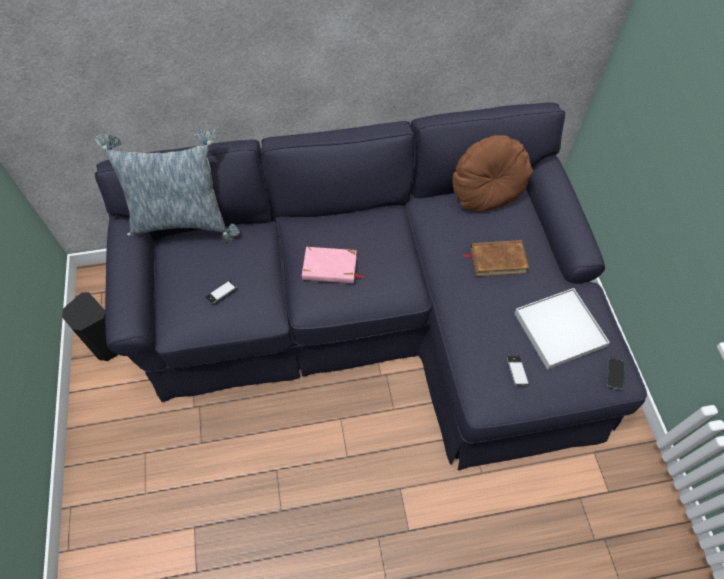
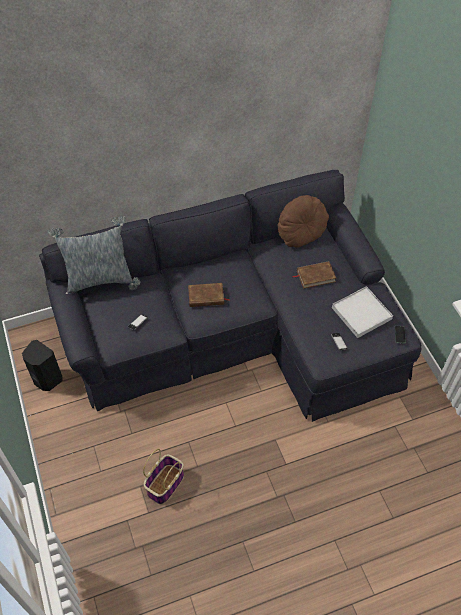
camera: 10 degrees left, 5 degrees down
(230, 530) = (165, 483): none -> basket
(330, 268) = (206, 297): pink book -> brown book

